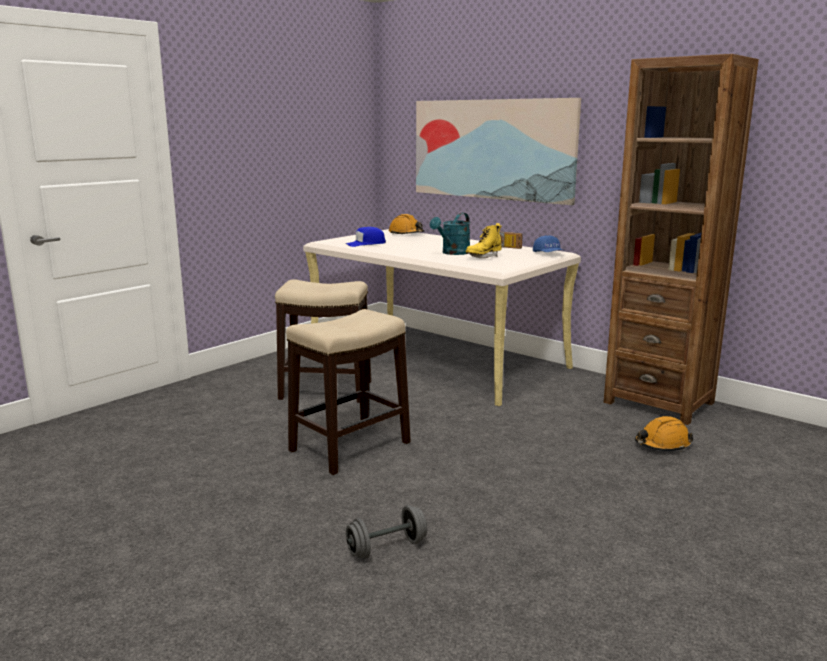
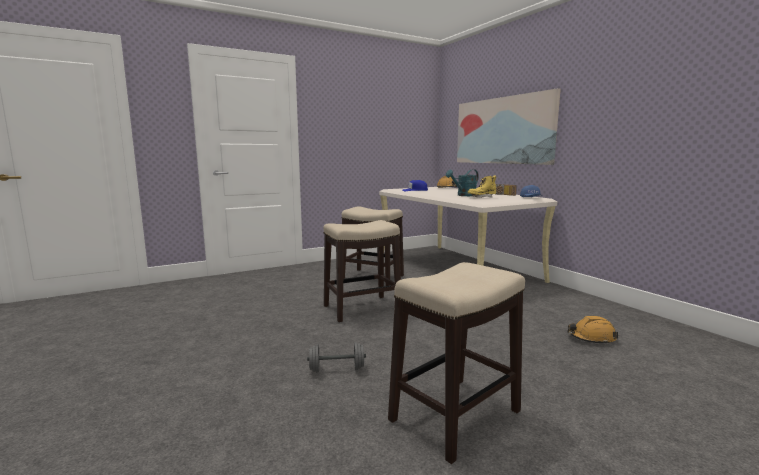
camera: 20 degrees right, 5 degrees down
(573, 578) = (454, 416): none -> stool
(659, 402) = (606, 311): brown bookcase -> none

